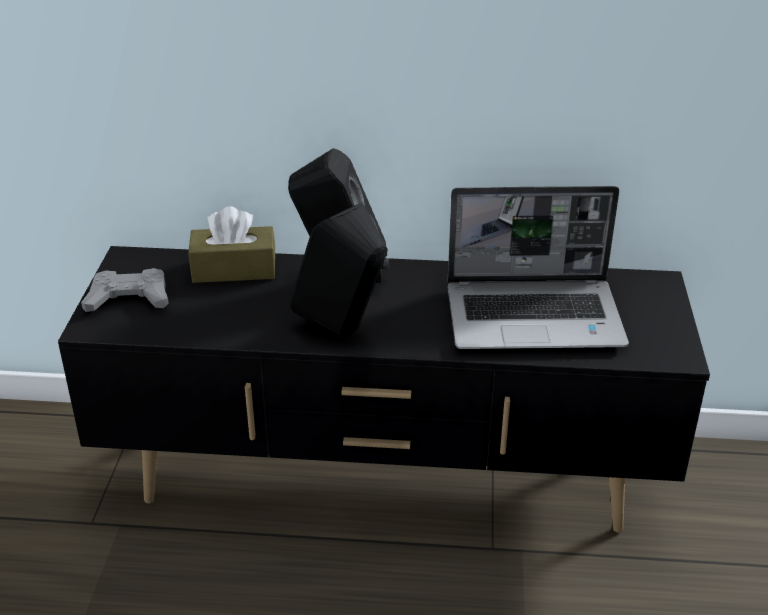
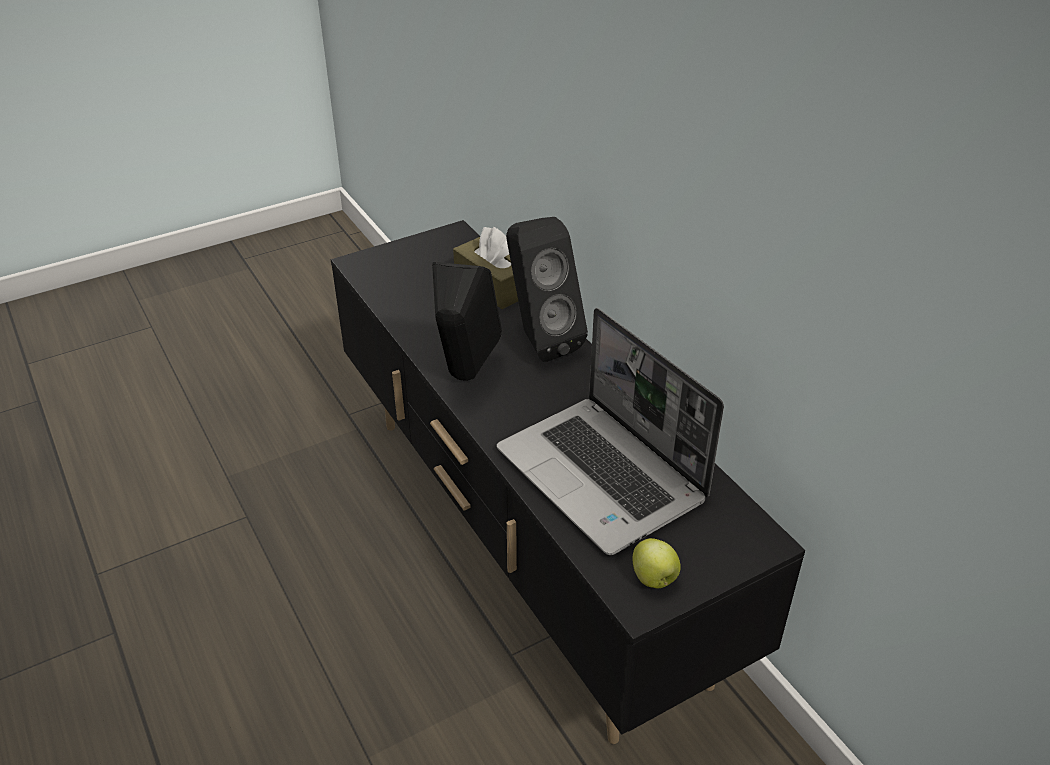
camera: 55 degrees right, 5 degrees up
(129, 298) = (406, 260): grey game controller -> none
(661, 340) = (654, 579): none -> apple

